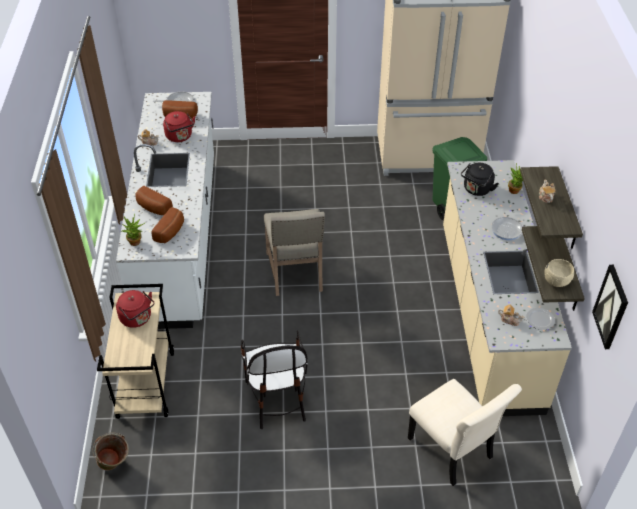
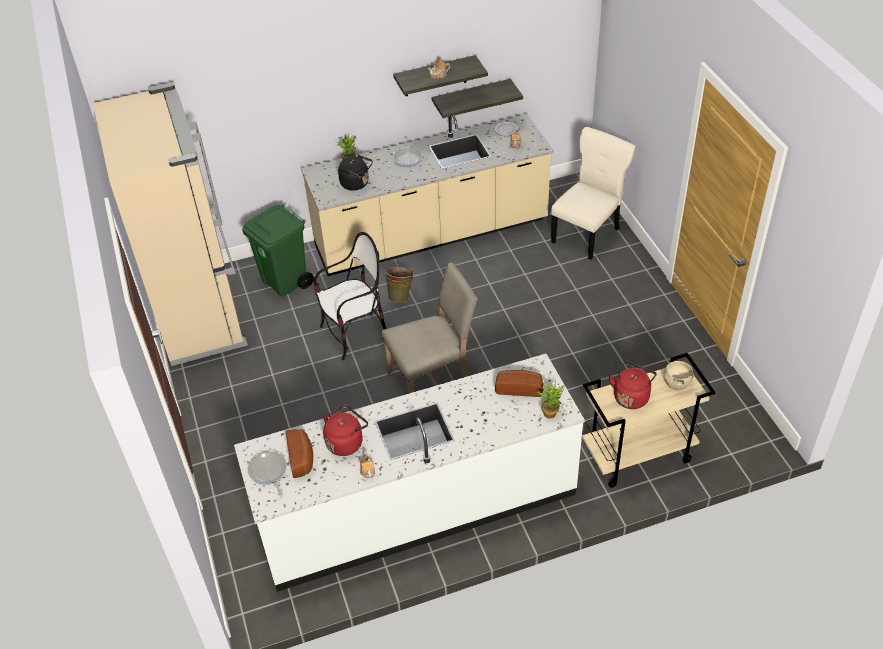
camera: 105 degrees left, 0 degrees up
(115, 466) = (736, 442): green bucket -> green bucket (401, 295)
(153, 208) = (488, 419): bread -> none
(276, 399) = (598, 350): chair -> chair (355, 333)
(556, 281) = (500, 92): beige bowl -> beige bowl (676, 384)
(611, 307) = (550, 35): picture -> none

